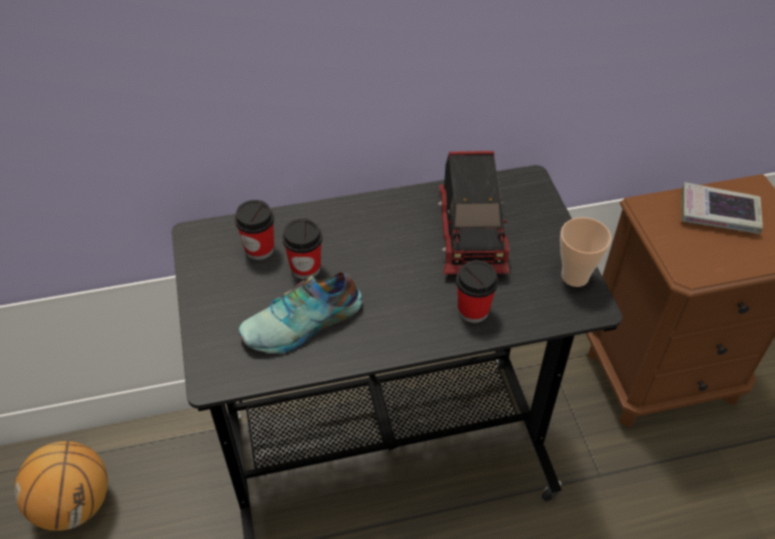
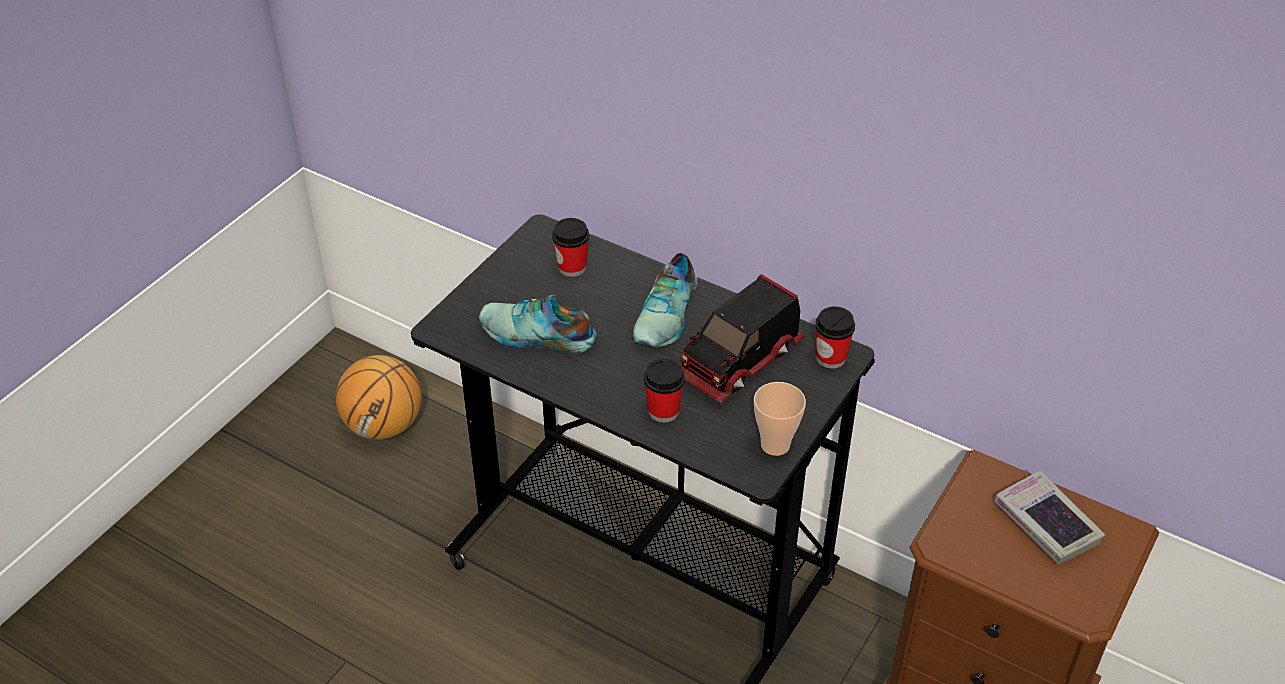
camera: 45 degrees right, 5 degrees down
(305, 268) = (586, 301): cup -> cup (830, 358)
(380, 235) = (668, 315): none -> shoe

